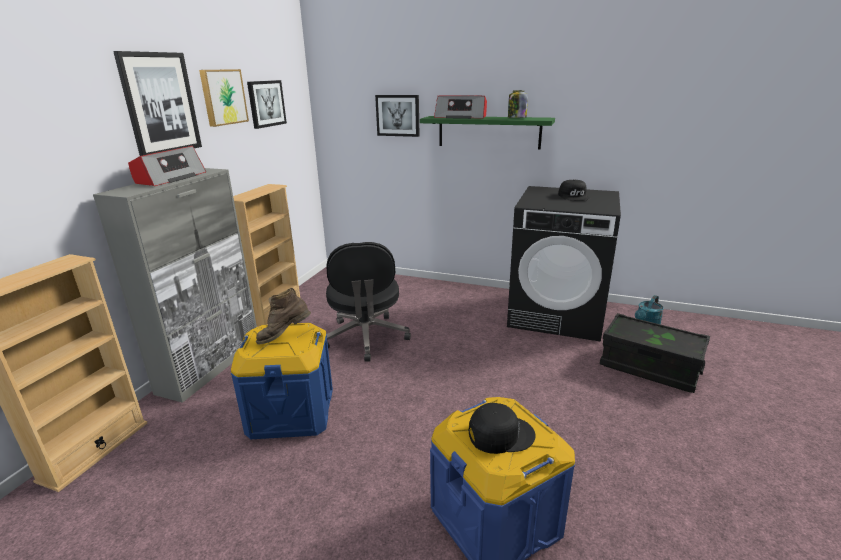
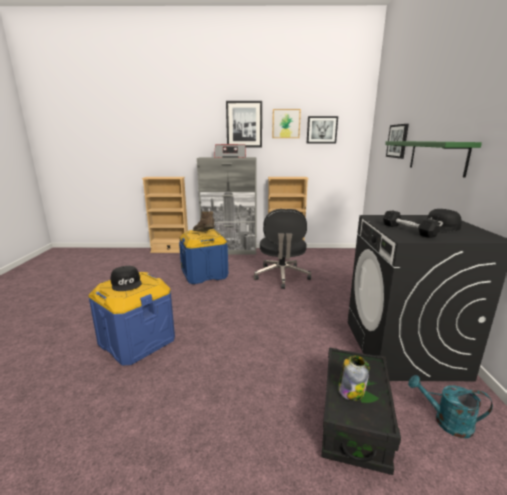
camera: 70 degrees right, 5 degrees down
(366, 338) = (281, 276): black office chair -> black office chair turned 60 degrees counterclockwise
(461, 117) = (414, 141): radio -> none
(516, 118) = (441, 141): jar -> jar (351, 391)
(582, 205) = (408, 230): none -> black dumbbell

